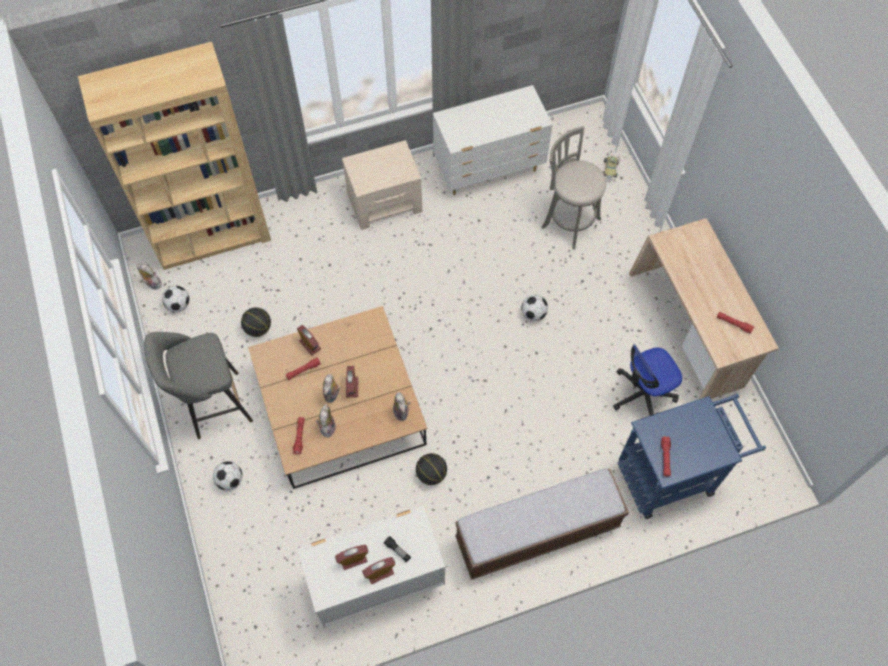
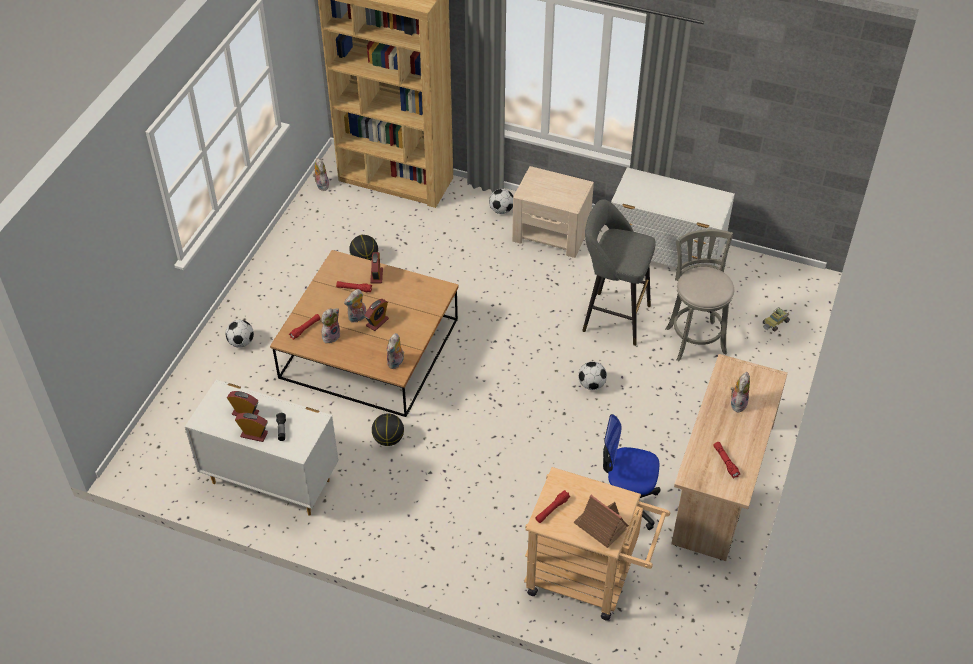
camera: 40 degrees right, 15 degrees down
(179, 305) = (325, 209): football -> football (501, 210)
(213, 406) = (280, 288): grey stool -> grey stool (612, 317)
(537, 532) = (427, 538): bench -> none
(673, 474) = (588, 580): blue cart -> beige cart
(698, 268) = (737, 403): none -> plush toy
(709, 445) = (600, 526): none -> toy house

